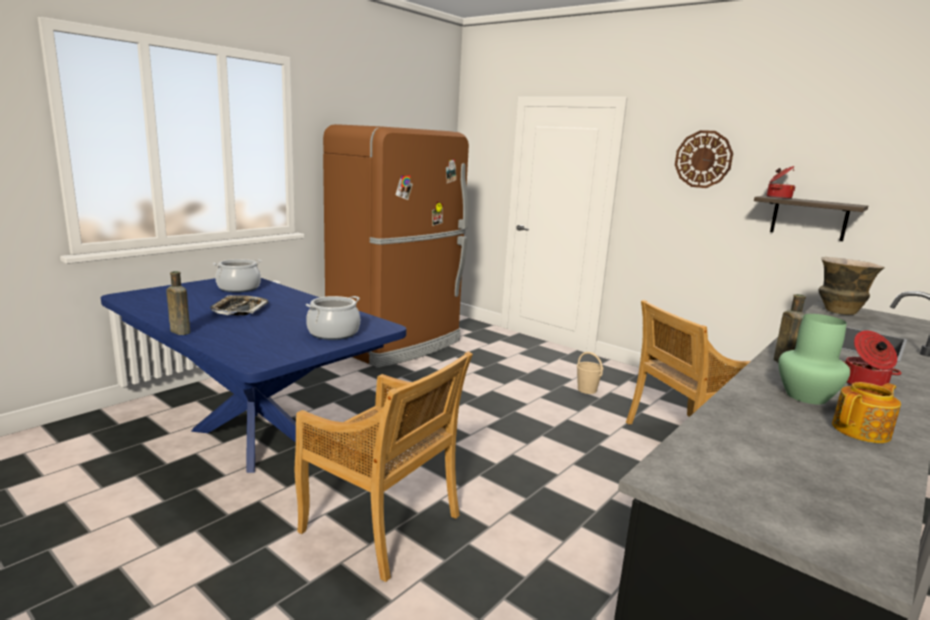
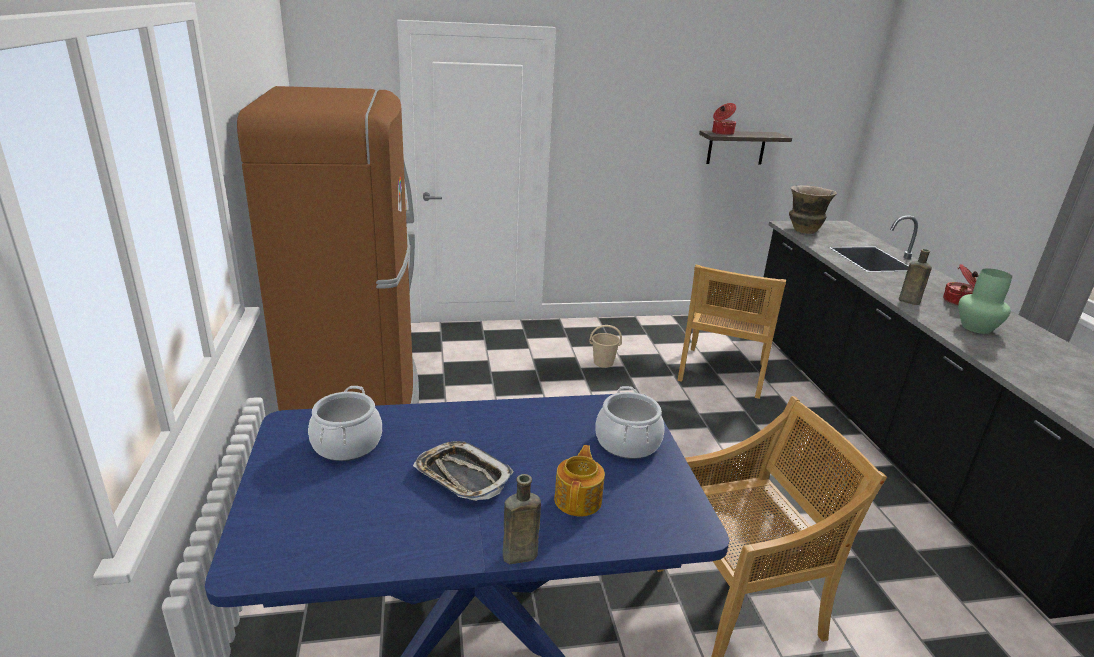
camera: 50 degrees left, 10 degrees up
(703, 159) = (644, 98): wall clock -> none
(862, 431) = (1036, 342): teapot -> teapot (579, 499)

